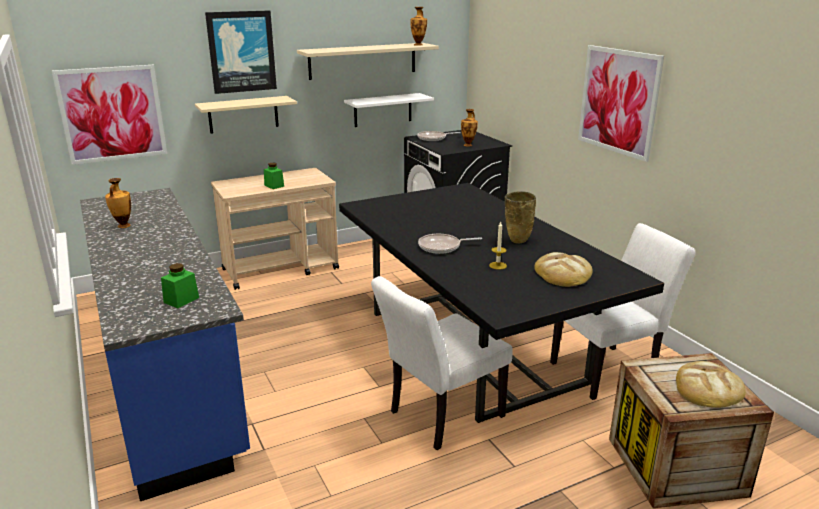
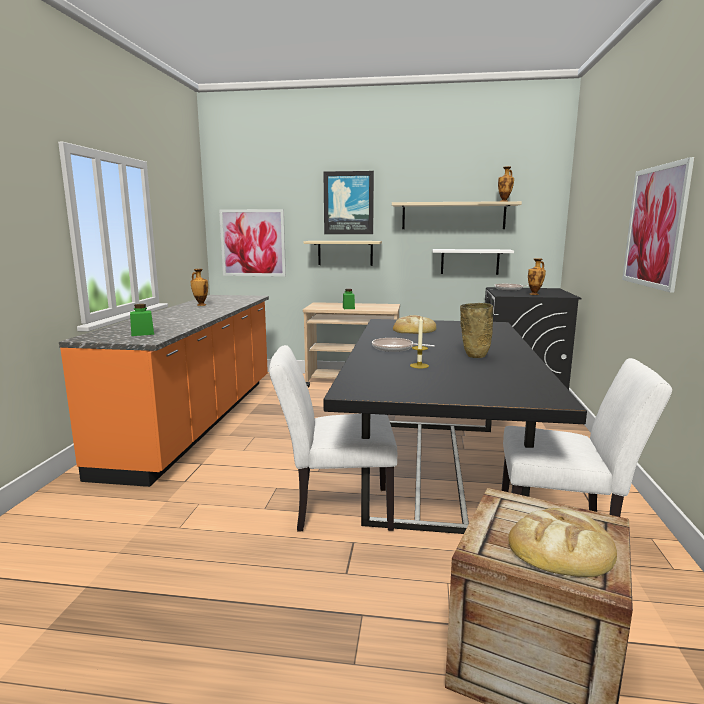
camera: 35 degrees right, 10 degrees down
(168, 374) = (198, 421): blue counter -> orange counter
(563, 273) = (473, 381): bread -> bread (414, 329)

